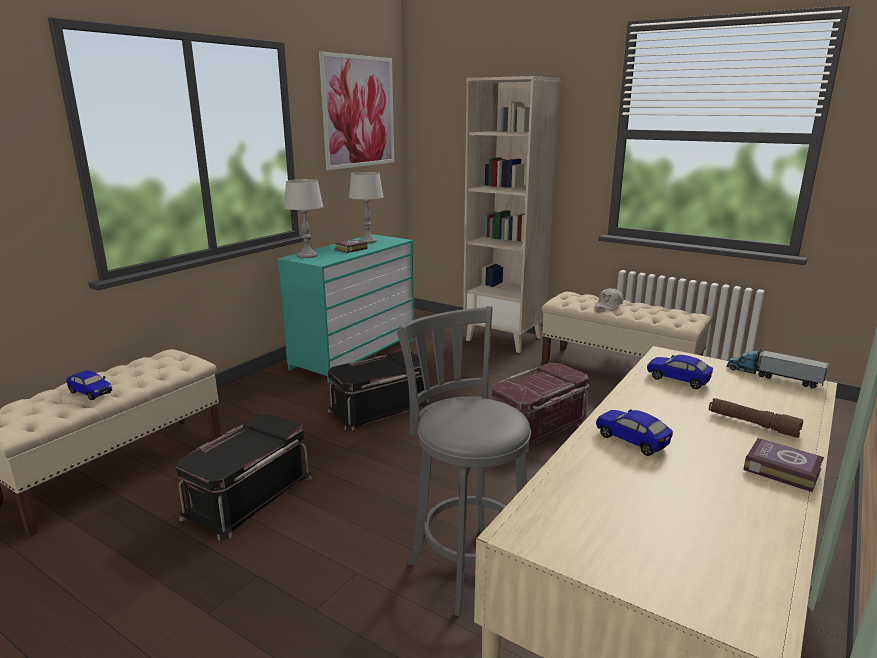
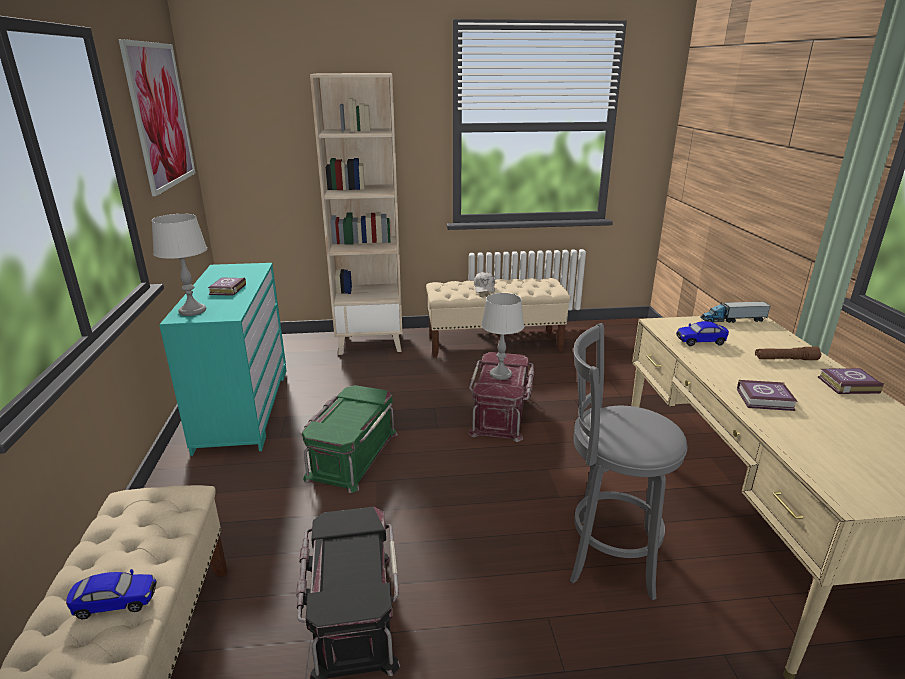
camera: 40 degrees left, 5 degrees up
(367, 241) = (226, 275): grey table lamp -> grey table lamp (500, 374)
(379, 407) = (351, 454): black storage box -> green storage box
(631, 440) = (766, 400): toy car -> book

